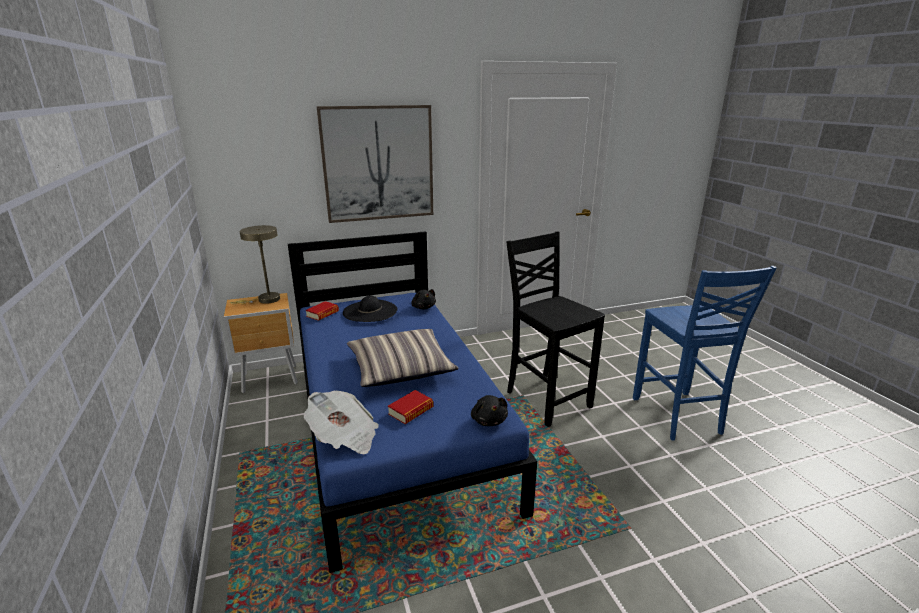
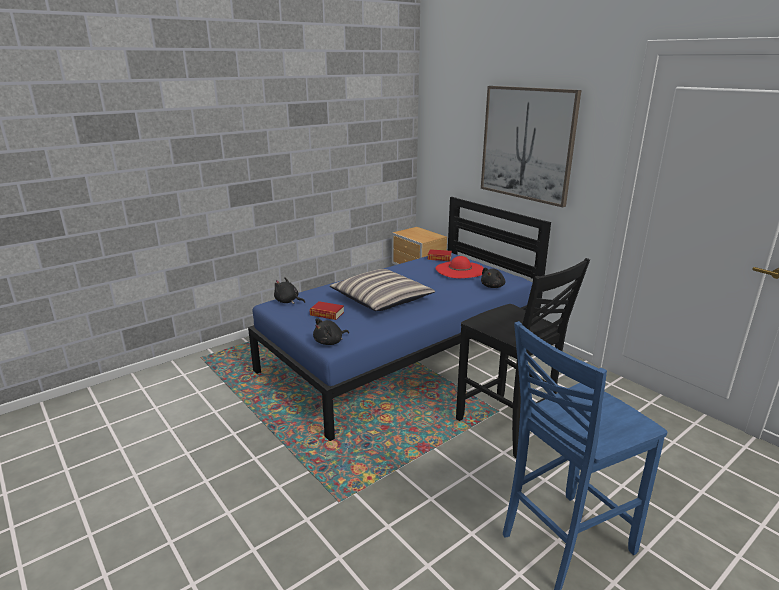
camera: 70 degrees right, 0 degrees up
(265, 300) = (427, 234): beige table lamp -> none
(344, 437) = (288, 301): newspaper -> black plush toy
(370, 311) = (460, 270): black hat -> red hat
(546, 399) = (507, 427): black chair -> black chair turned 105 degrees clockwise

